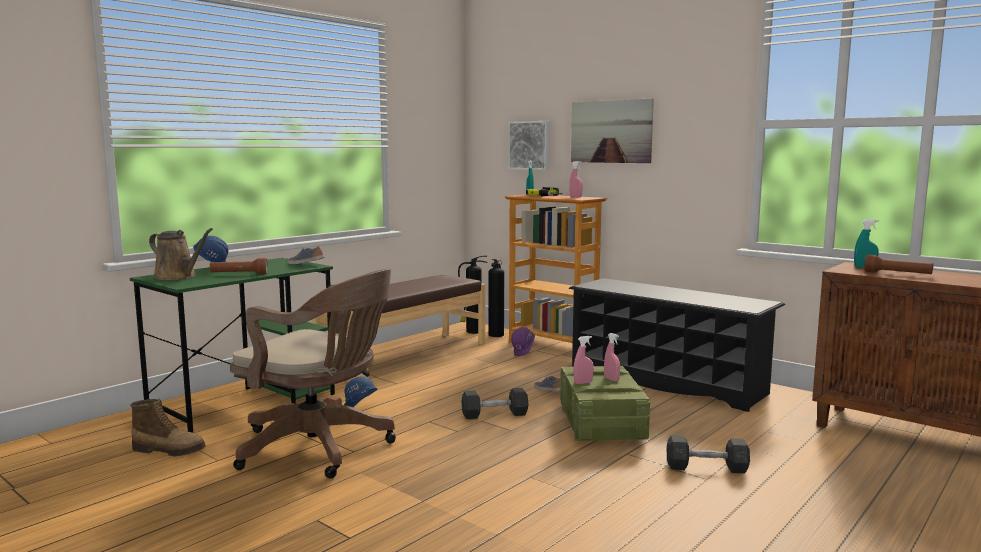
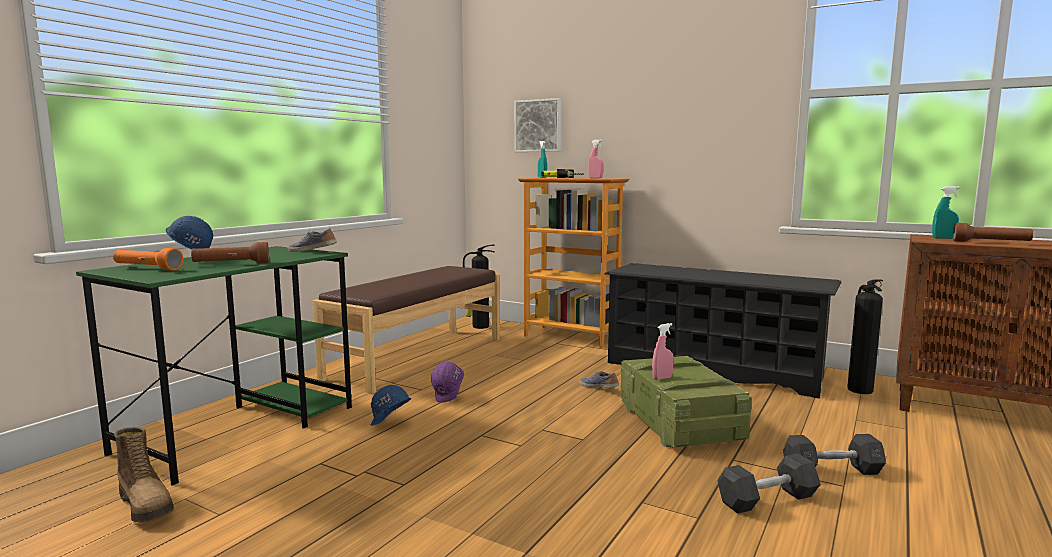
camera: 10 degrees left, 0 degrees up
(170, 450) = (146, 505): boot -> boot turned 45 degrees clockwise
(178, 277) = (147, 268): brown watering can -> orange flashlight
(321, 448) = (359, 483): brown office chair -> none
(494, 414) = (554, 420): grey dumbbell -> grey dumbbell (767, 499)
(496, 335) = (506, 328): fire extinguisher -> fire extinguisher (859, 389)
(523, 354) = (546, 348): purple hard hat -> purple hard hat (449, 398)
(611, 131) = (633, 107): picture -> none
(611, 379) = (689, 372): pink spray bottle -> none

